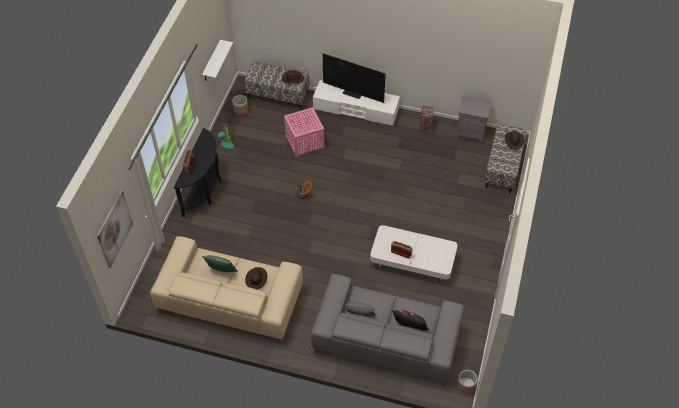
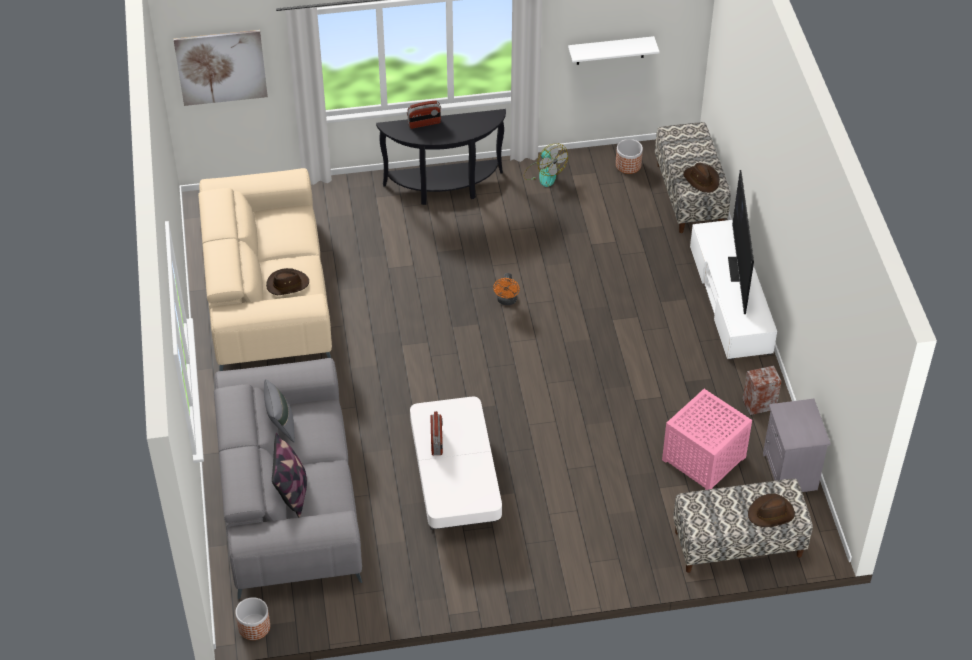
camera: 65 degrees right, 5 degrees down
(221, 271) = (281, 242): green pillow -> none
(304, 142) = (614, 262): pink side table -> pink side table (703, 457)

